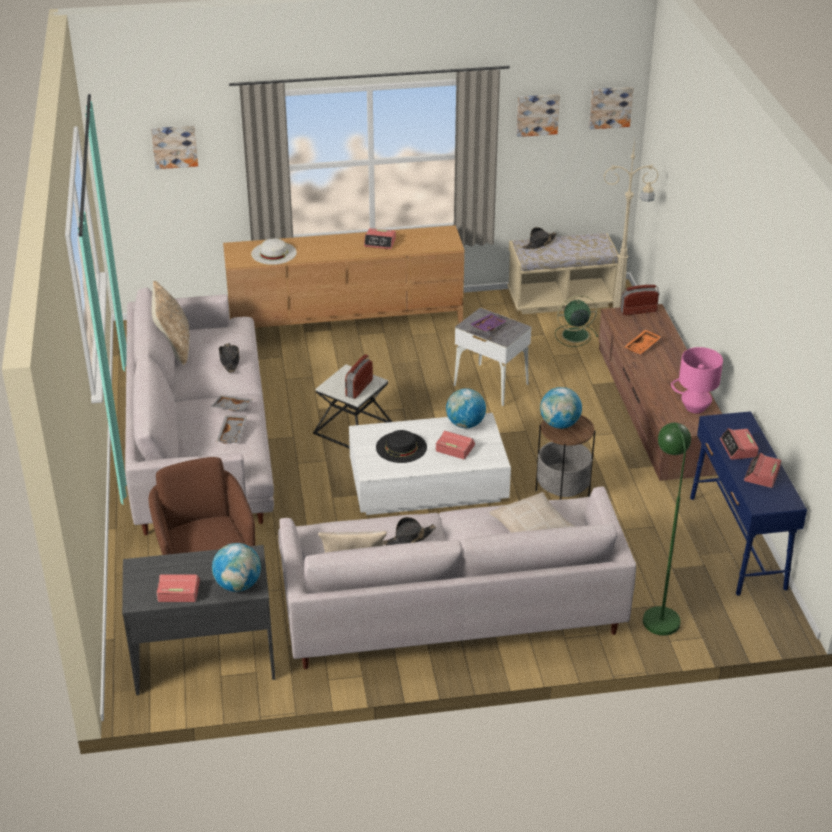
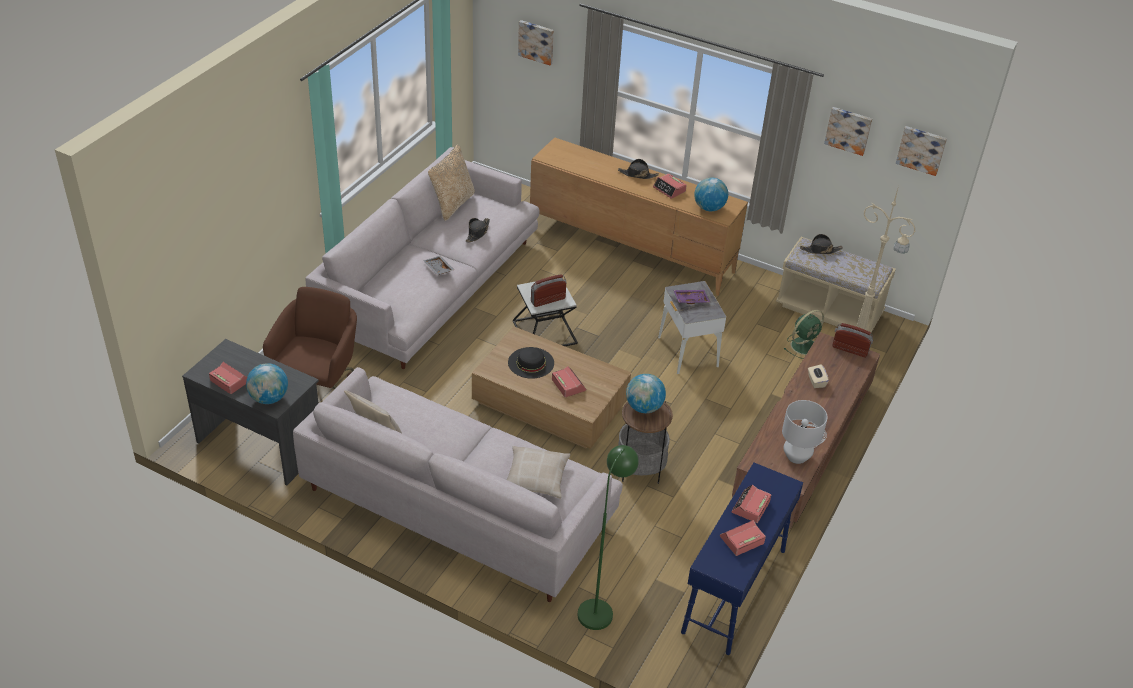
camera: 35 degrees right, 5 degrees up
(233, 433) = (416, 289): grey tray -> none
(274, 253) = (580, 162): white hat -> none
(409, 538) = (440, 433): black hat -> black hat (637, 174)
(427, 483) = (549, 403): white coffee table -> brown coffee table
(465, 424) = (599, 370): globe -> globe (709, 208)
(574, 335) = (804, 345): green fan -> green fan turned 120 degrees clockwise
(642, 346) = (816, 381): orange tray -> beige tissue box
(691, 399) = (802, 448): pink table lamp -> grey table lamp

